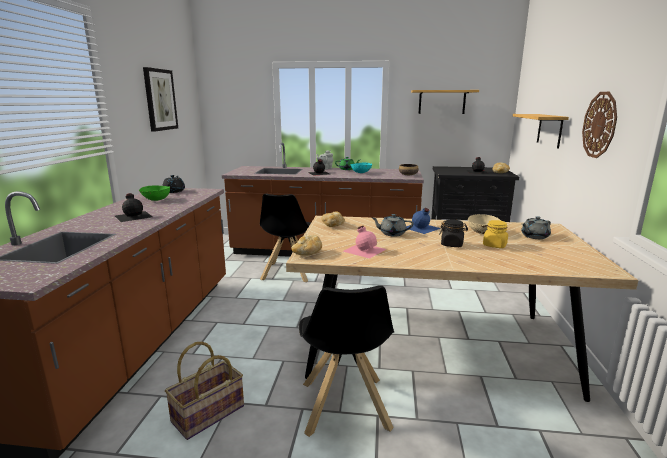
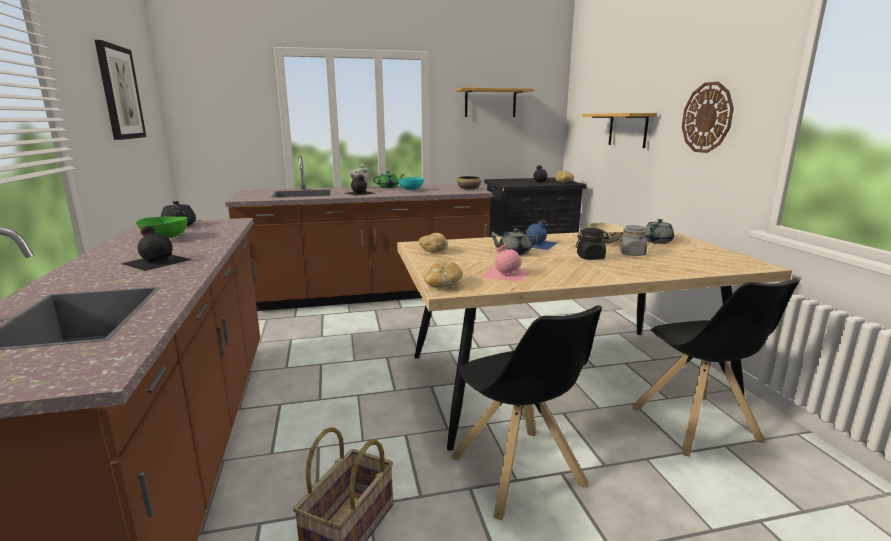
camera: 20 degrees left, 0 degrees up
(287, 273) = (337, 326): black chair -> black chair (697, 425)
(494, 245) = (632, 254): yellow jar -> grey jar

